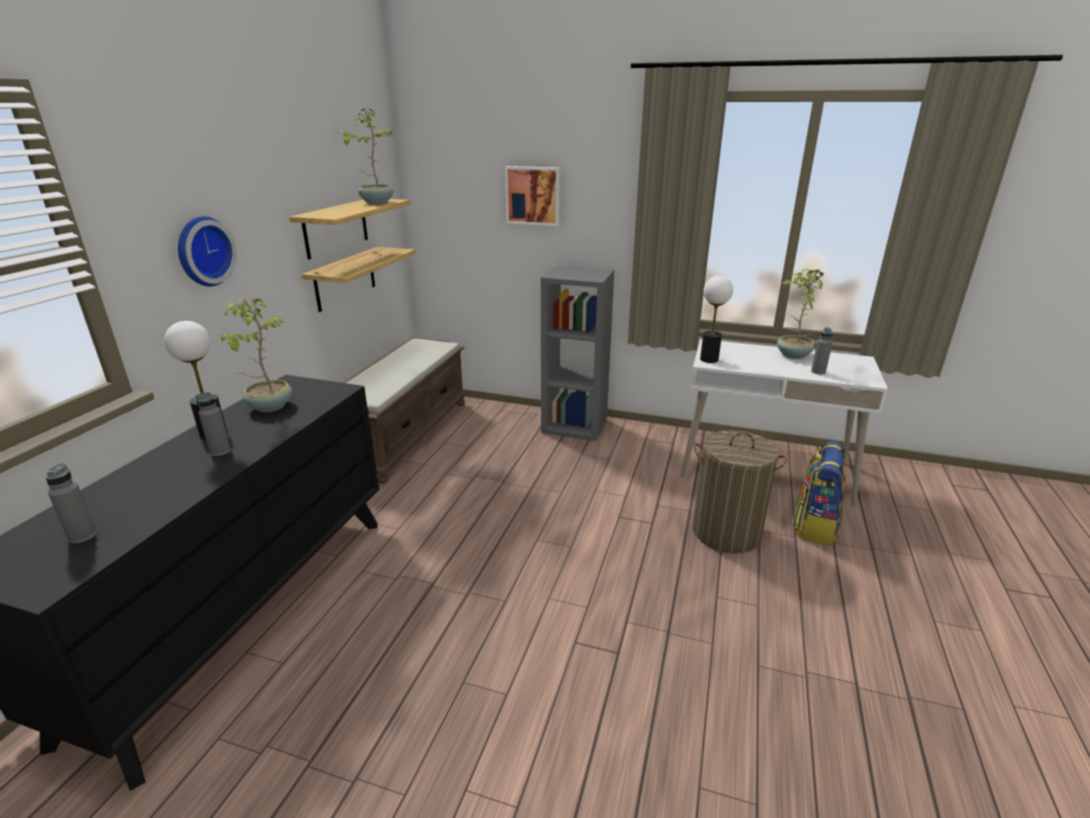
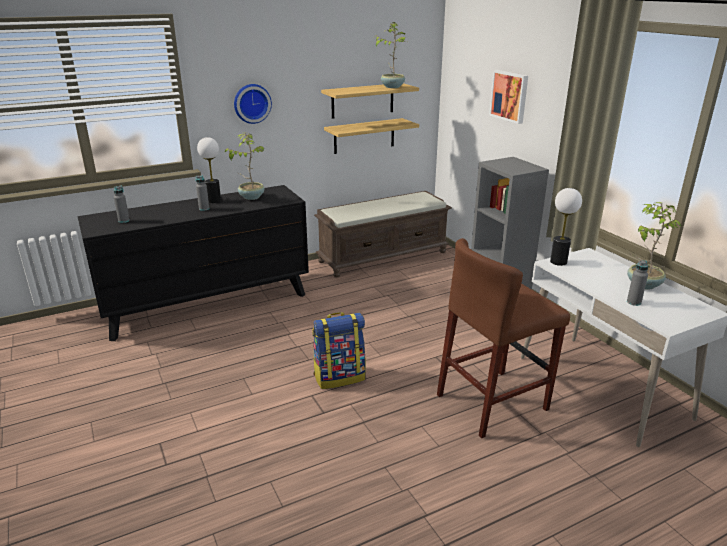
camera: 45 degrees right, 0 degrees up
(726, 532) = (492, 402): laundry basket -> brown stool
(814, 526) = (571, 437): backpack -> backpack (339, 377)

